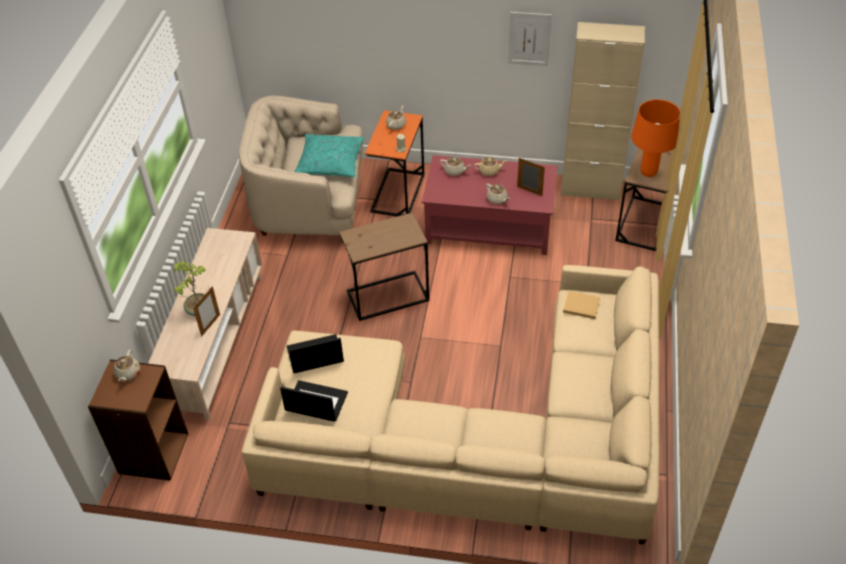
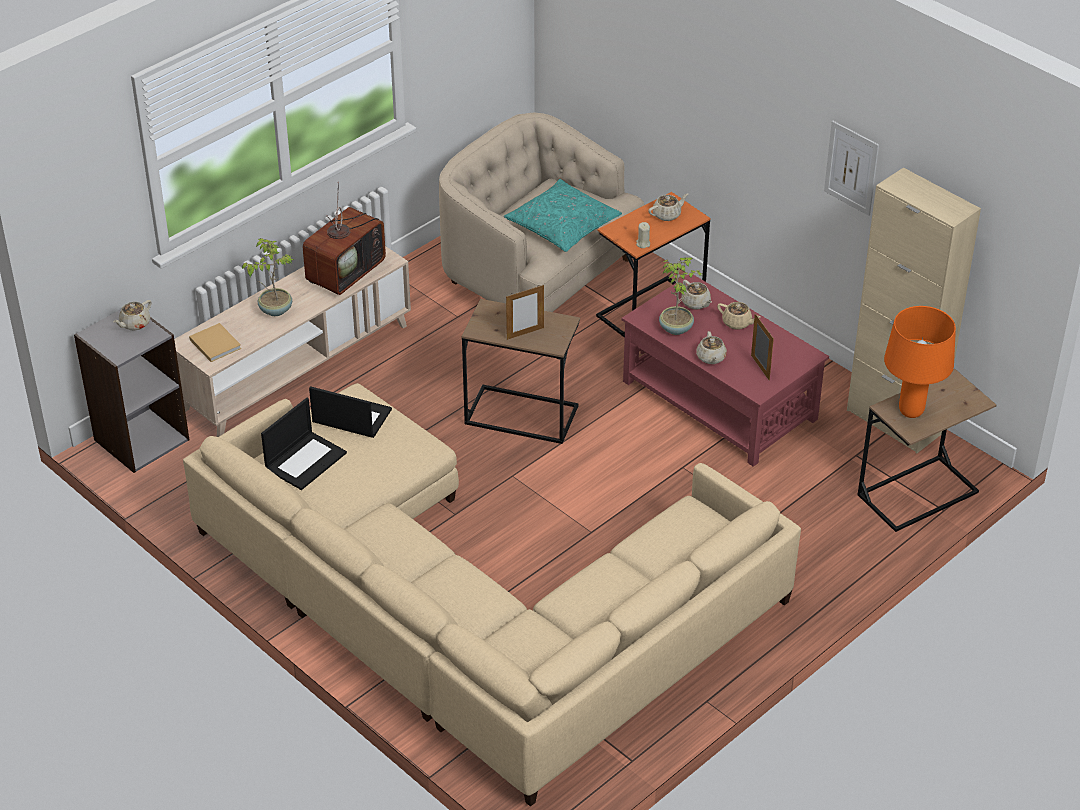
camera: 35 degrees right, 5 degrees down
(153, 453) = (141, 439): brown bookcase -> grey bookcase
(210, 325) = (272, 330): picture frame -> picture frame (525, 333)
(220, 259) = (345, 271): none -> television
(315, 402) = (305, 460): laptop -> laptop turned 75 degrees clockwise
(459, 191) = (676, 328): none -> potted plant
(580, 305) = (686, 520): beige book -> beige book (214, 343)

